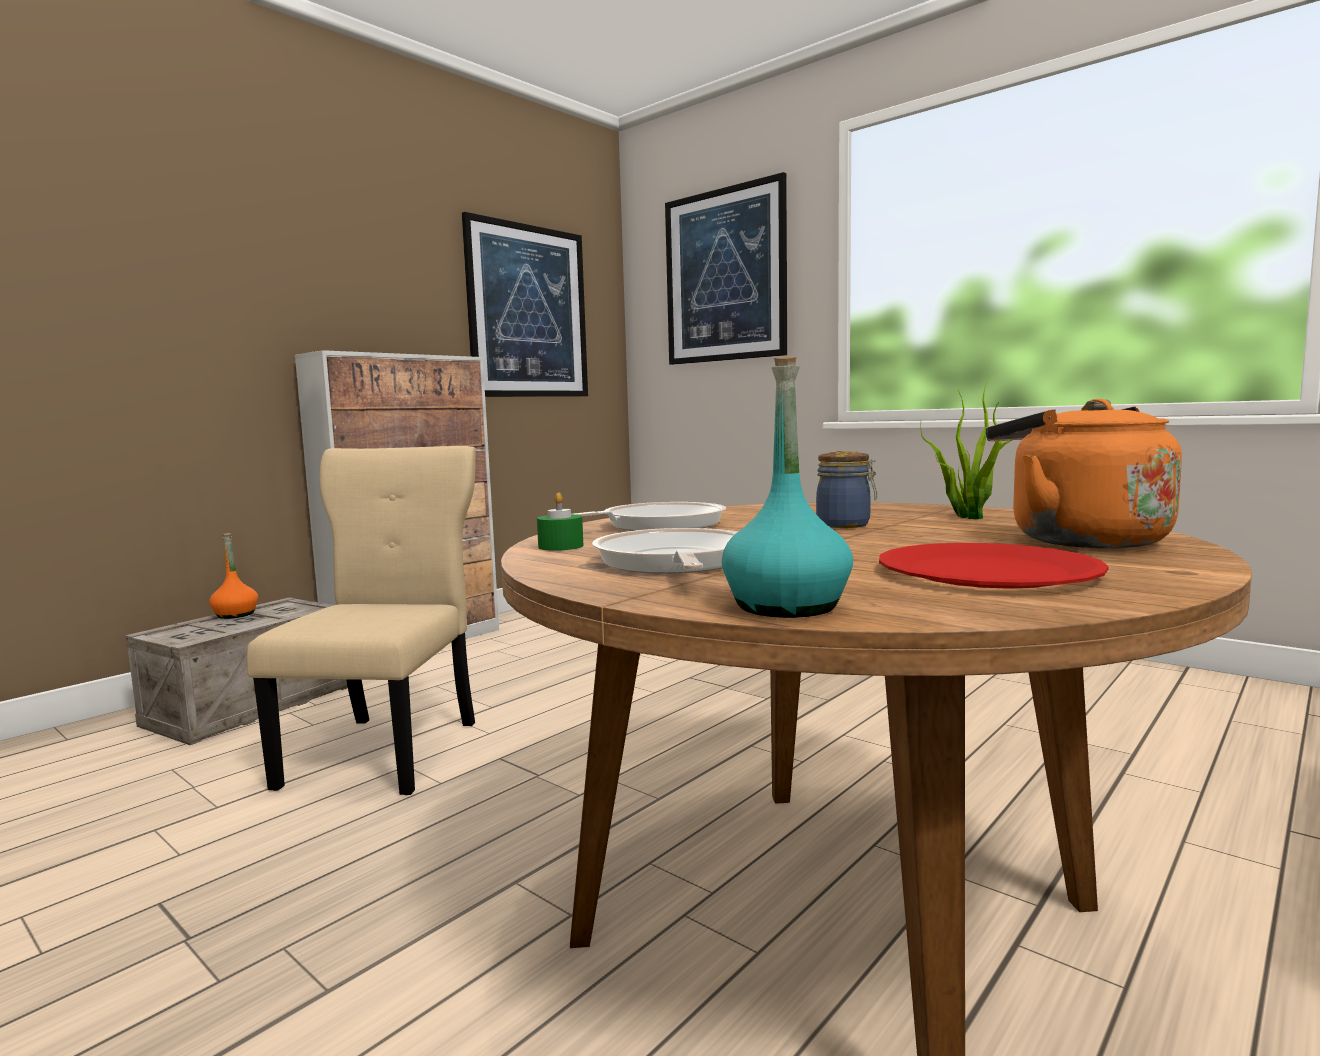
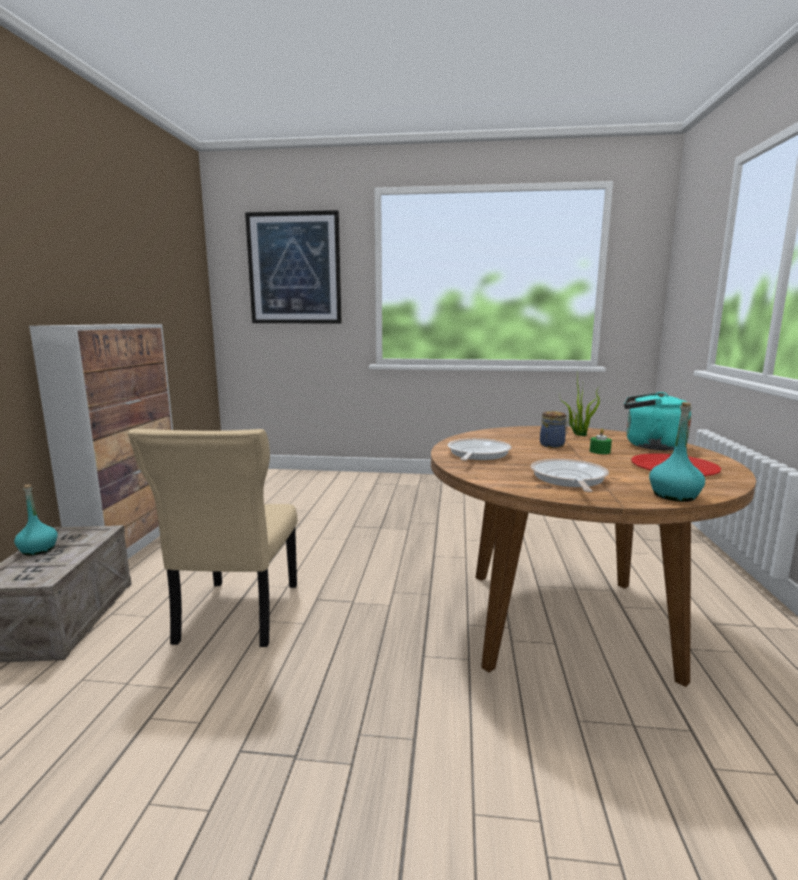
camera: 35 degrees left, 5 degrees up
(235, 614) = (38, 550): orange bottle -> turquoise bottle
(387, 750) = (236, 615): beige chair -> beige chair turned 150 degrees counterclockwise
(528, 312) = (162, 284): picture -> none
(560, 546) = (487, 476): green candle -> green candle (600, 451)
(673, 563) = (568, 479): frying pan -> frying pan turned 45 degrees clockwise
(1078, 540) = (650, 446): orange kettle -> turquoise kettle

